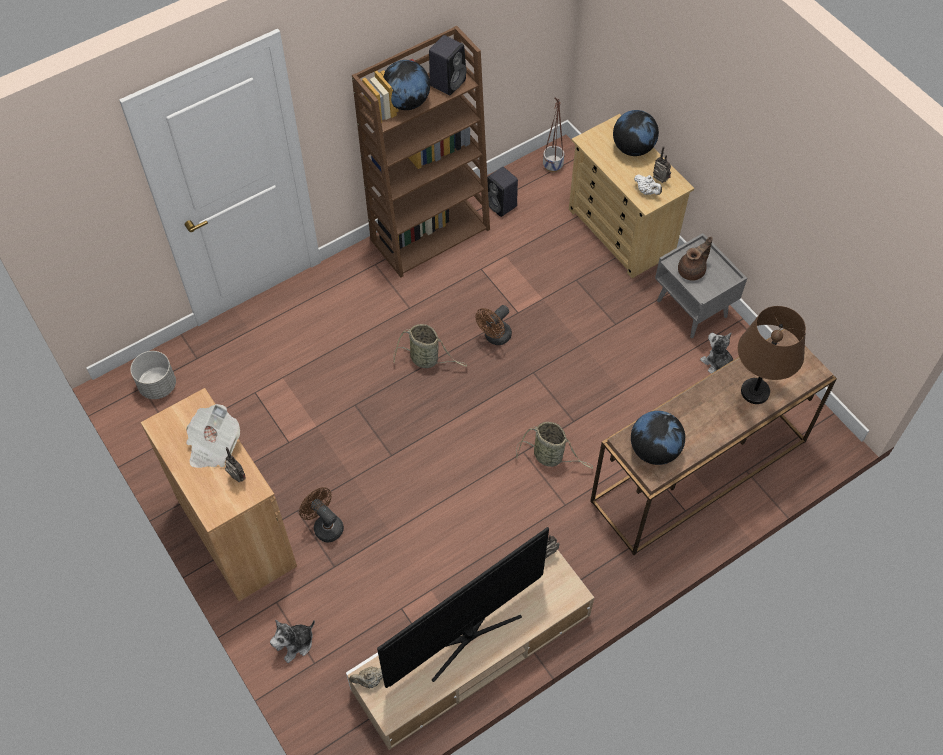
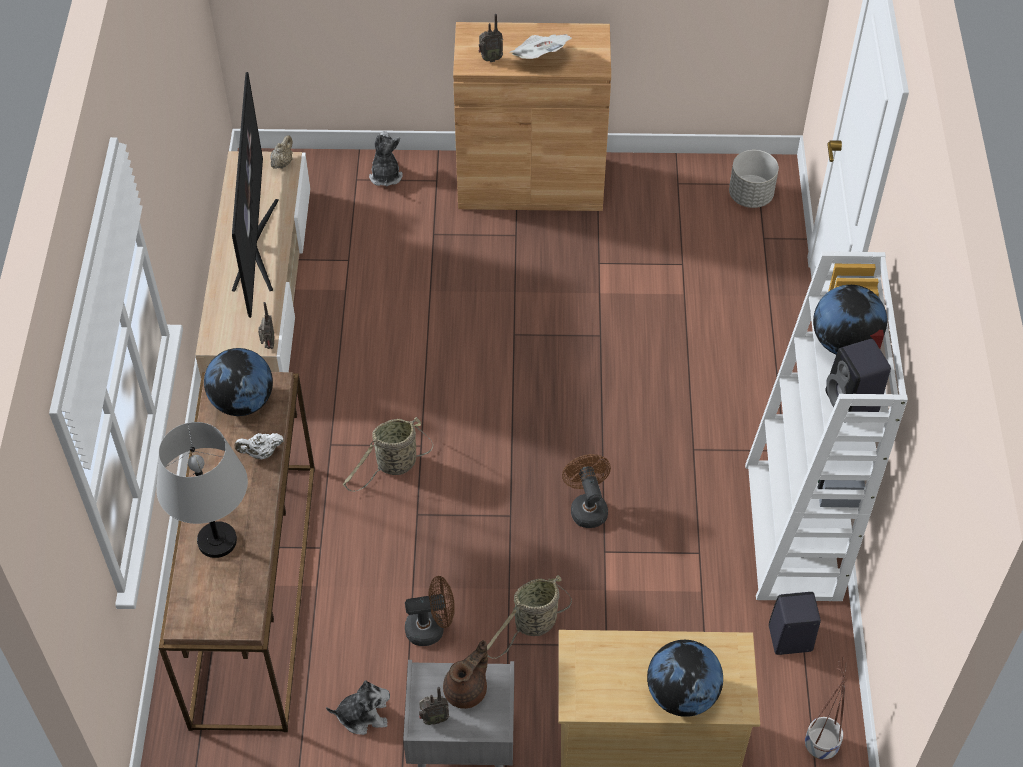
camera: 125 degrees right, 5 degrees down
(325, 525) = (481, 247): brown fan -> brown fan (431, 628)
(426, 359) = (608, 426): basket -> basket (533, 625)
(430, 233) = (794, 532): brown bookcase -> white bookcase
(647, 191) = (595, 658): white teapot -> white teapot (261, 453)
(659, 181) = (601, 685): radio -> radio (433, 718)
(692, 271) = (467, 690): brown teapot -> brown teapot turned 135 degrees counterclockwise
(755, 391) = (217, 541): brown table lamp -> grey table lamp

